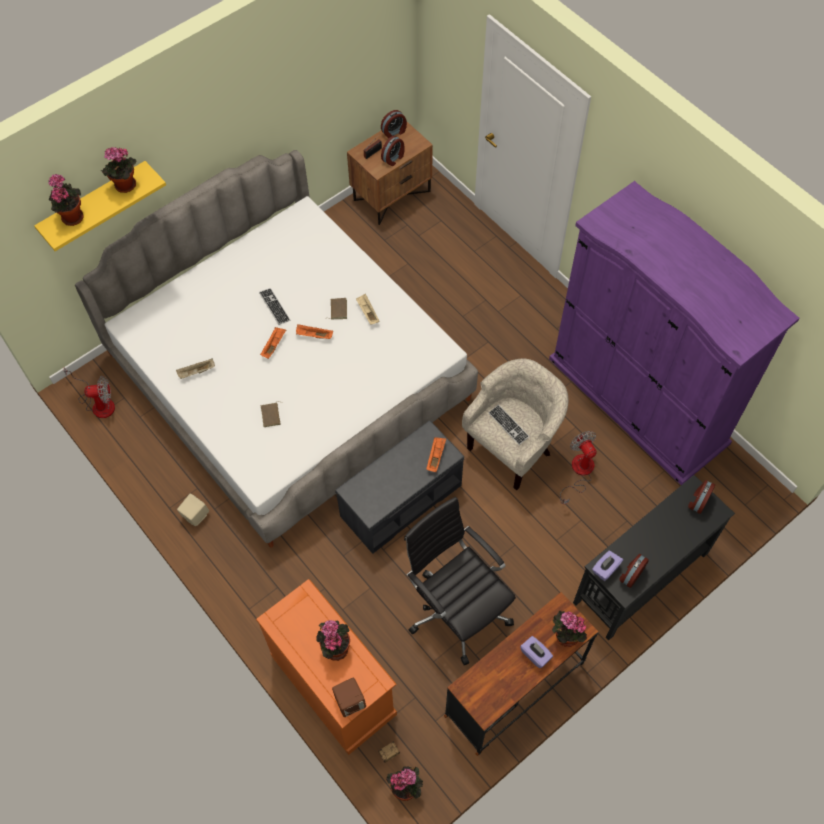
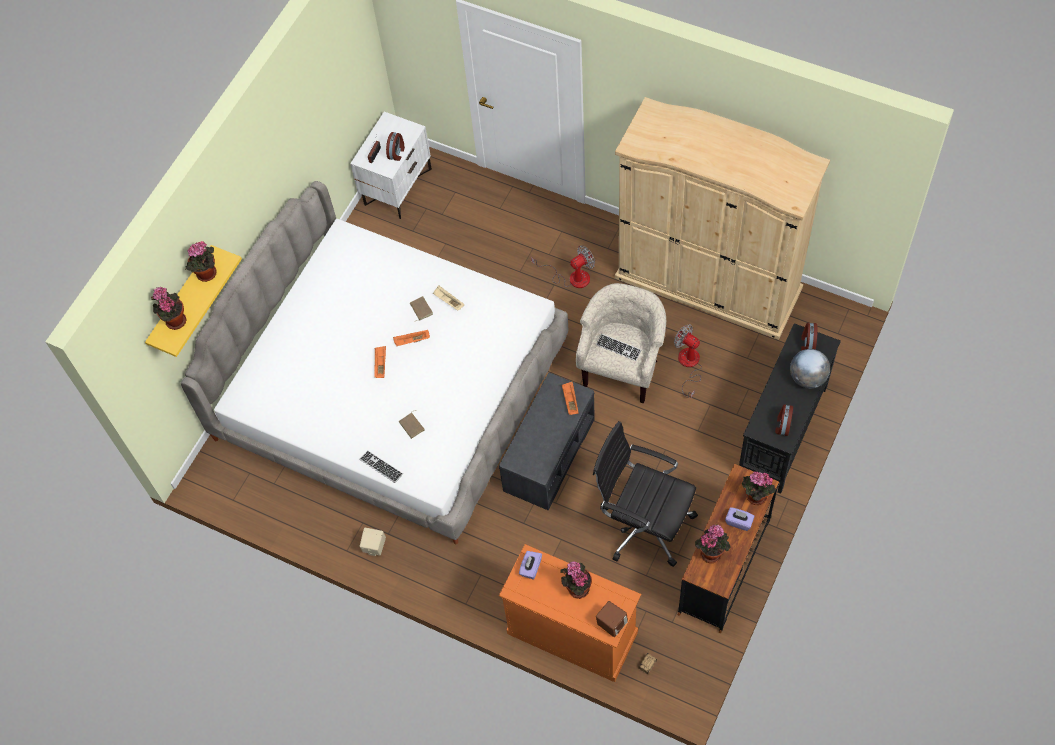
camera: 20 degrees left, 0 degrees up
(98, 403) = (228, 488): fan -> fan (572, 277)
(196, 372) = (324, 417): beige tray -> none
(274, 307) = (362, 330): keyboard -> keyboard (381, 467)
(391, 195) = (397, 186): brown nightstand -> white nightstand
(394, 132) = (384, 128): alarm clock -> none
(406, 787) = (676, 685): potted plant -> potted plant (711, 552)
(605, 569) = (760, 430): purple tissue box -> purple tissue box (530, 568)
(638, 400) = (708, 282): purple wardrobe -> beige wardrobe
(681, 537) = (807, 378): none -> globe

